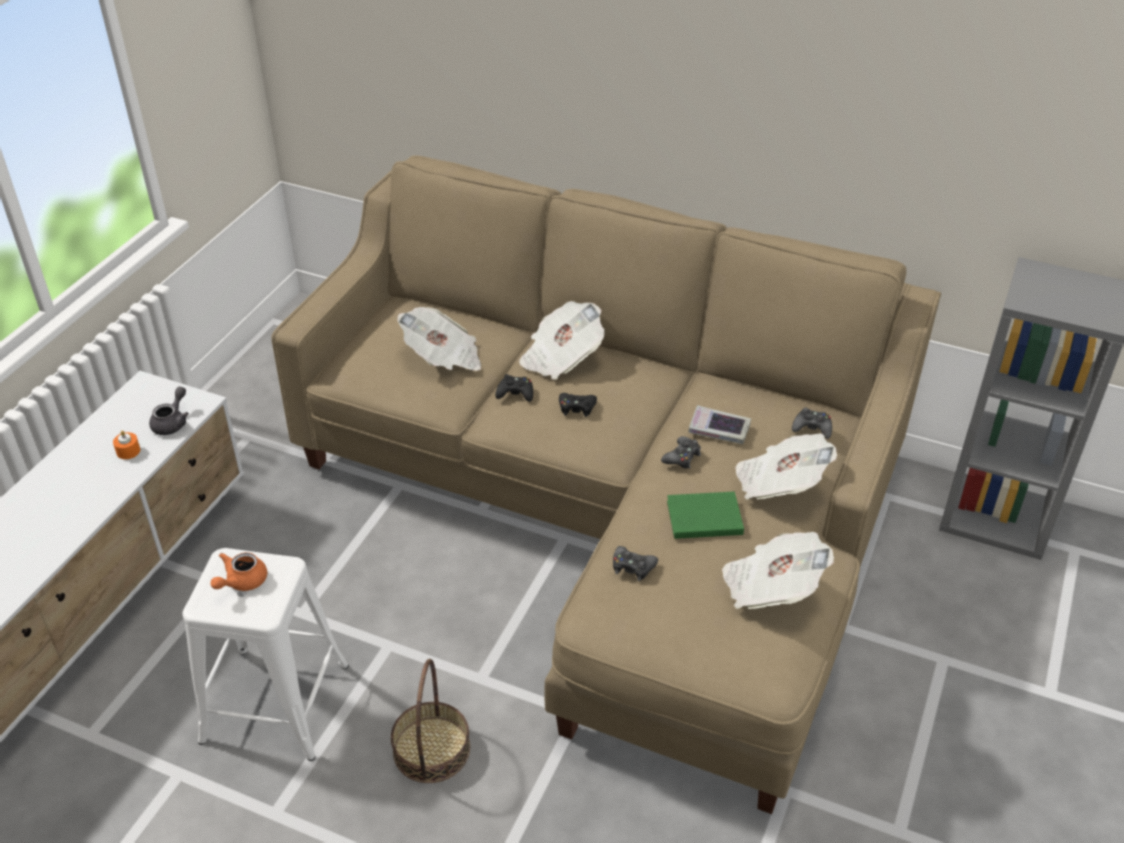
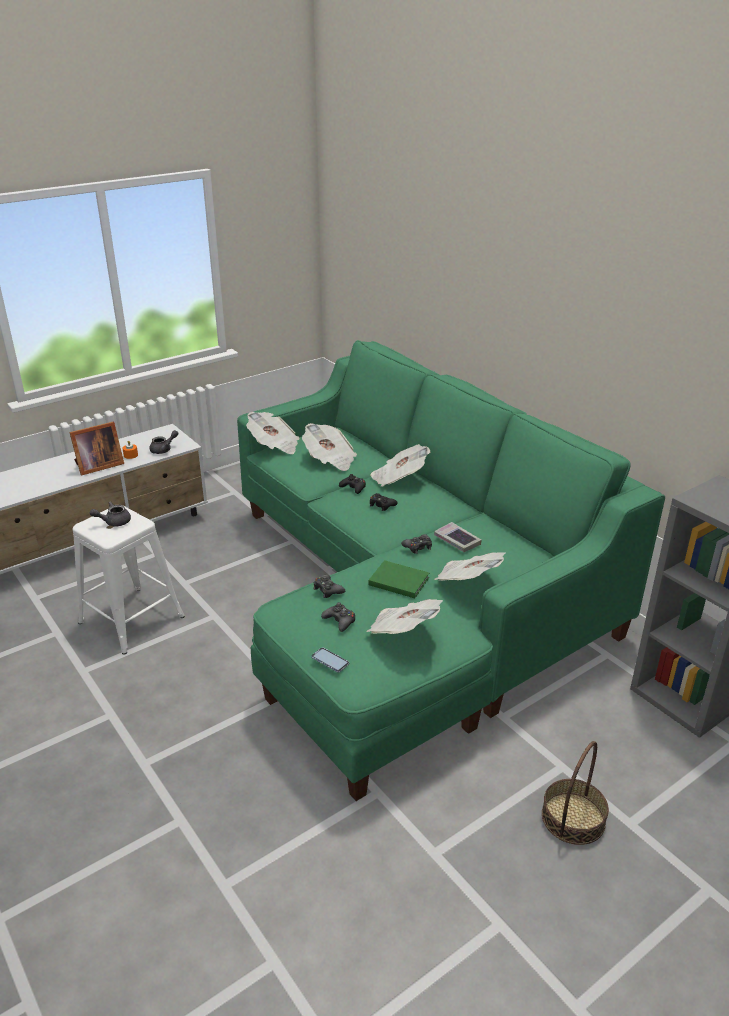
camera: 30 degrees right, 10 degrees down
(92, 490) = (97, 466): none -> picture frame
(241, 582) = (114, 522): orange teapot -> grey teapot
(344, 360) = (274, 445): none -> newspaper
(432, 749) = (188, 676): basket -> basket (573, 818)
(614, 510) = (407, 597): beige sofa -> green sofa
(723, 667) = (330, 660): none -> phone
(812, 428) = (524, 560): black game controller -> black game controller (340, 621)

